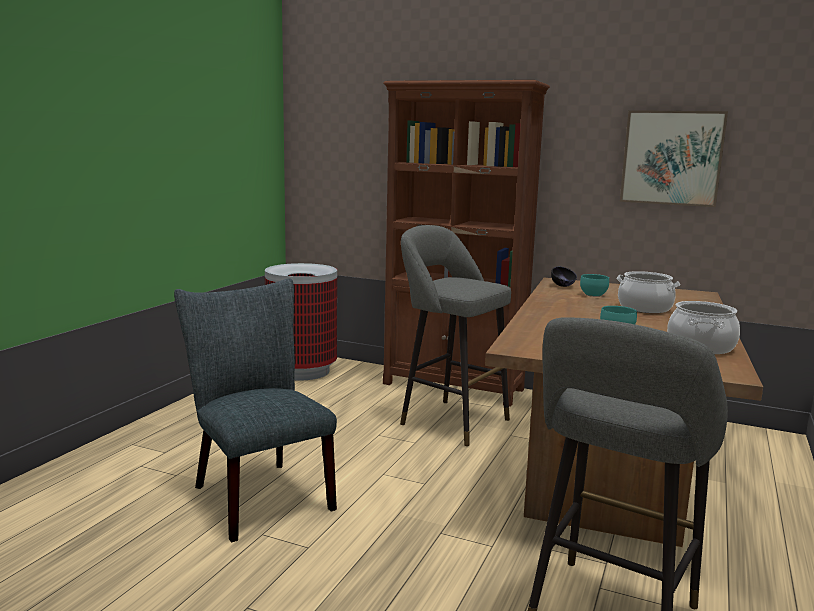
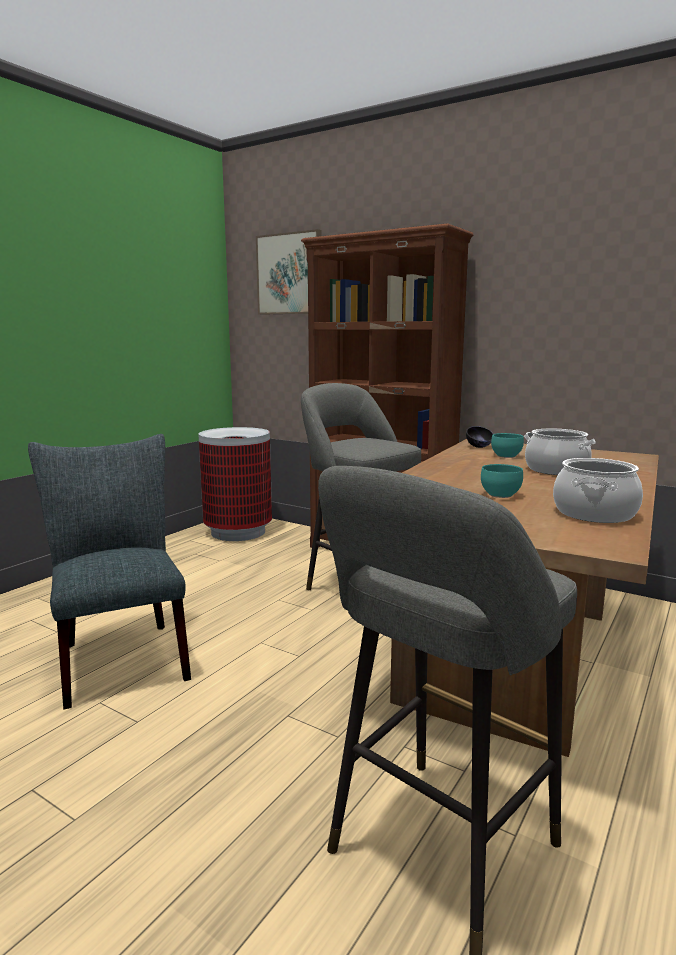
camera: 10 degrees right, 0 degrees up
(672, 158) = (607, 304): picture -> picture (290, 274)

